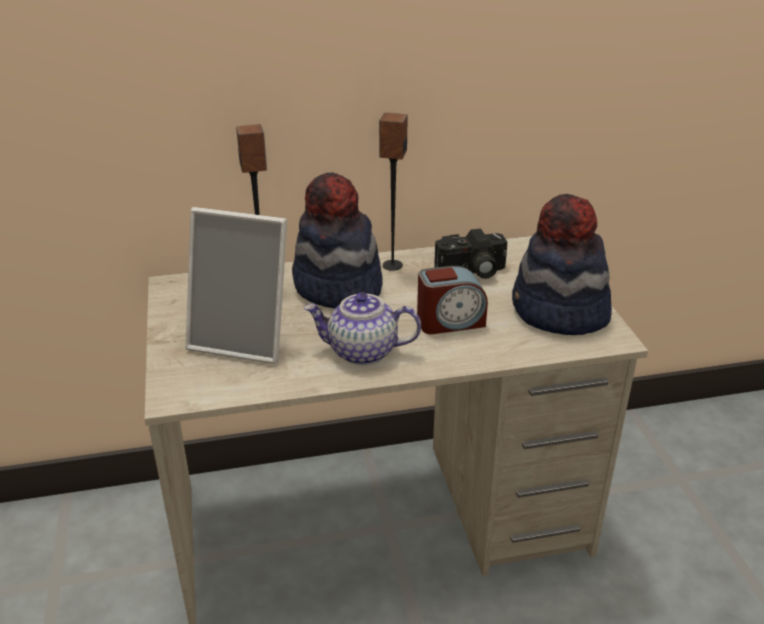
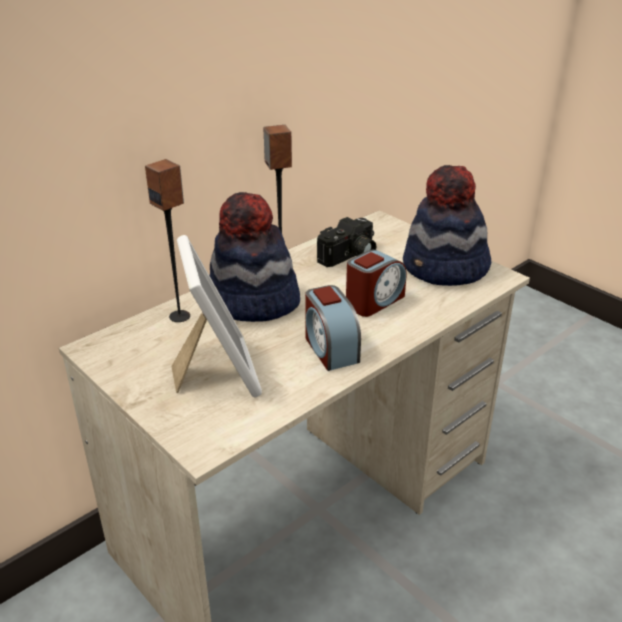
camera: 30 degrees left, 0 degrees up
(245, 338) = (217, 372): picture frame -> picture frame turned 90 degrees counterclockwise
(362, 352) = (330, 348): teapot -> alarm clock

